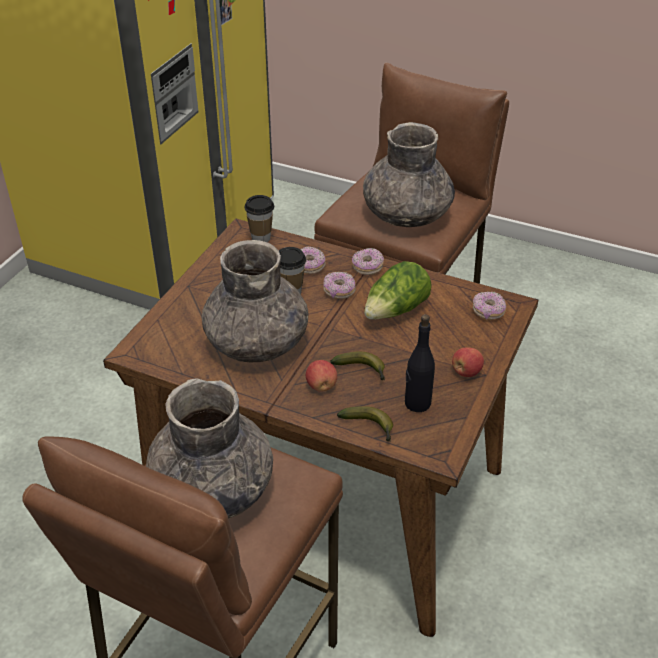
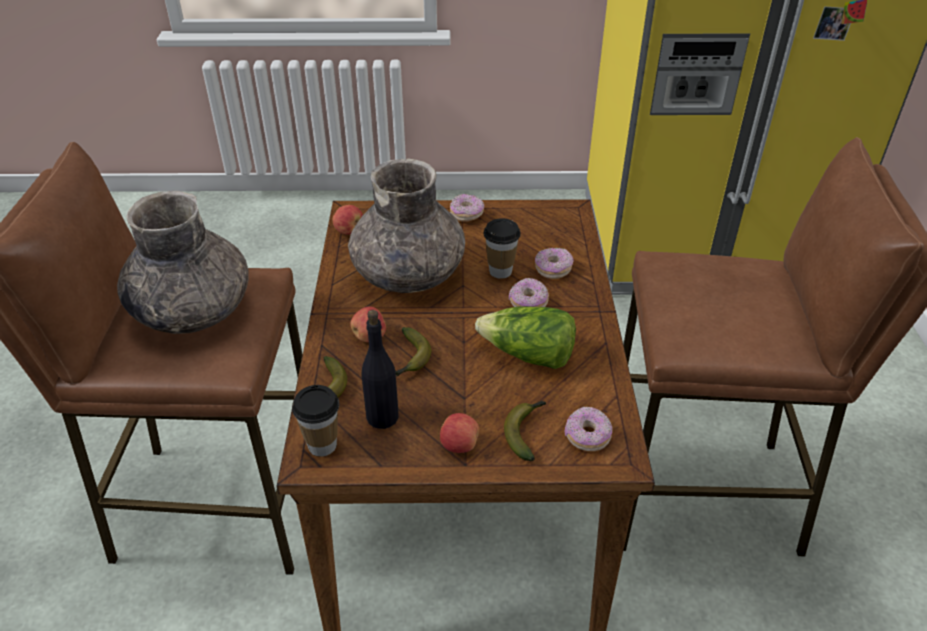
camera: 65 degrees right, 0 degrees up
(164, 361) = (349, 231): none -> apple
(261, 238) = (571, 224): cup -> cup (322, 445)
(367, 267) = (587, 311): donut -> donut (467, 215)
(406, 215) = (709, 309): grey vase -> none
(470, 337) = (526, 432): none -> banana

